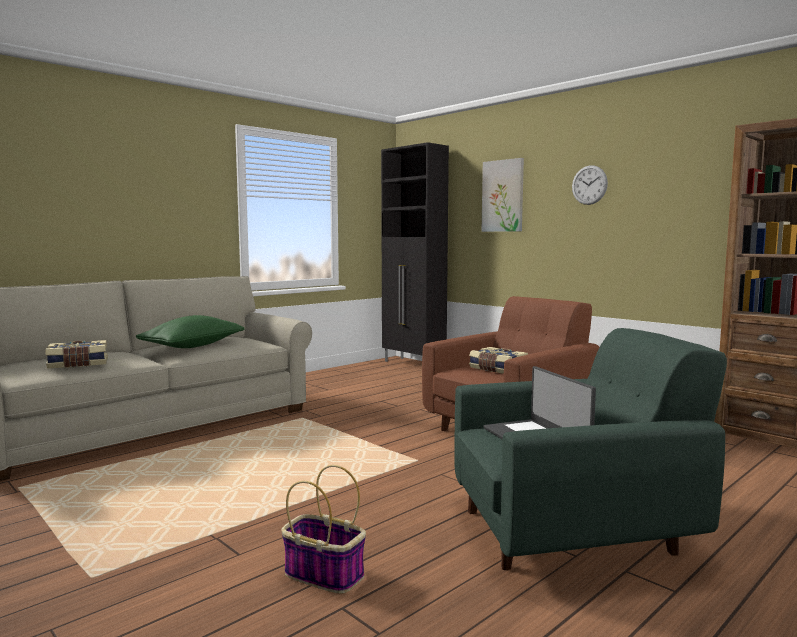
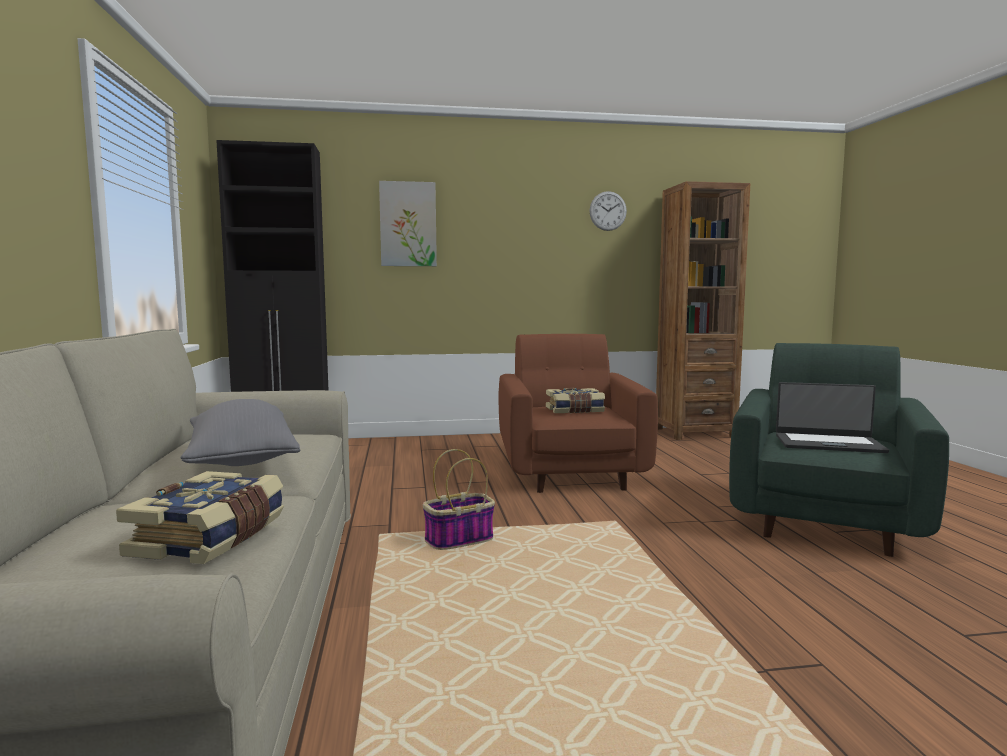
camera: 55 degrees left, 0 degrees up
(192, 346) = (241, 460): green pillow -> grey pillow
(322, 574) = (889, 628): basket -> basket (458, 540)
(589, 185) = (516, 220): wall clock -> wall clock (608, 211)

